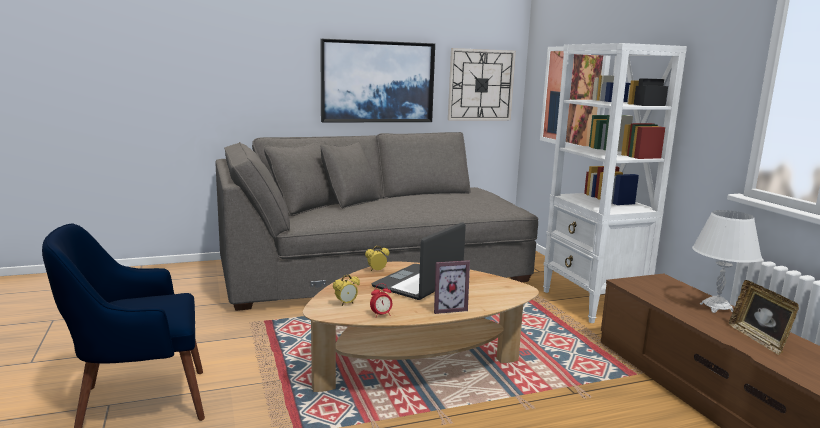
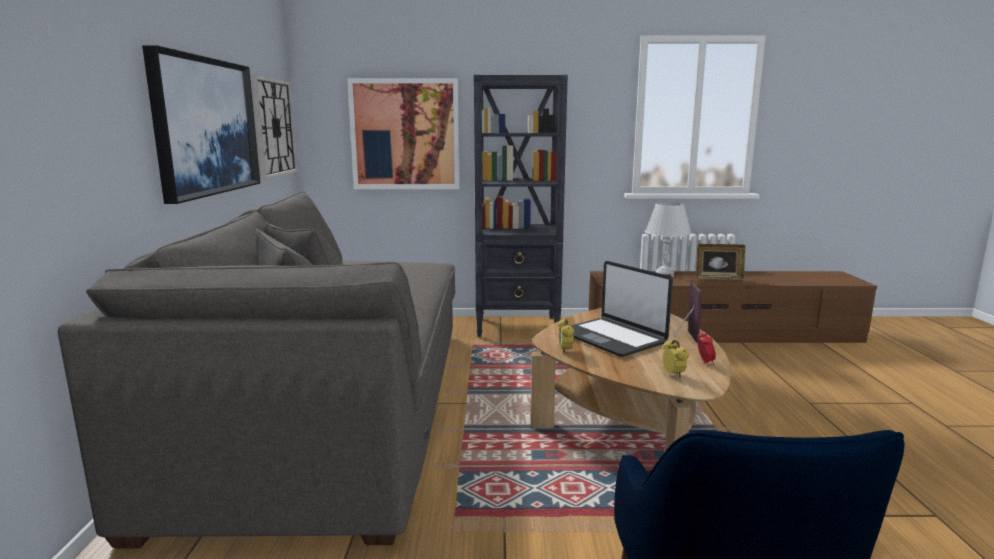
camera: 70 degrees left, 0 degrees up
(593, 303) = (518, 326): white bookcase -> black bookcase

